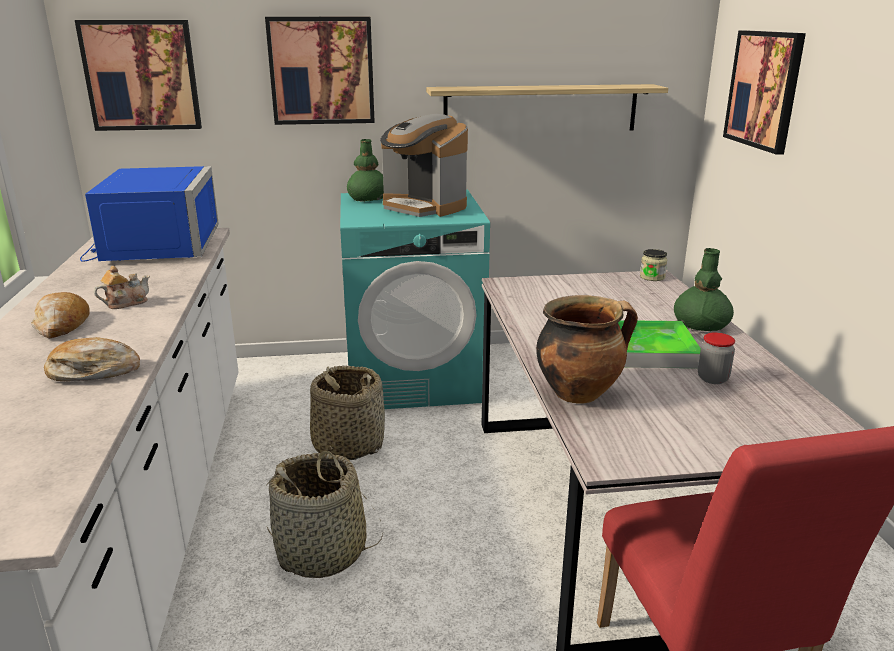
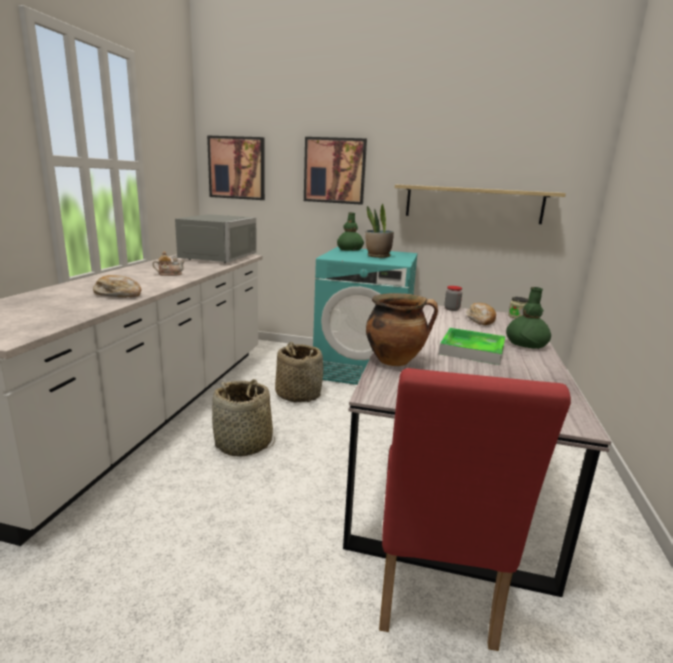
camera: 20 degrees right, 5 degrees down
(62, 325) = (129, 277): bread -> bread (481, 320)
(153, 246) = (213, 257): blue microwave -> grey microwave
(423, 207) = (378, 256): coffee machine -> potted plant
(712, 379) = (501, 371): jar -> jar (451, 309)
(764, 90) = (632, 193): picture -> none

